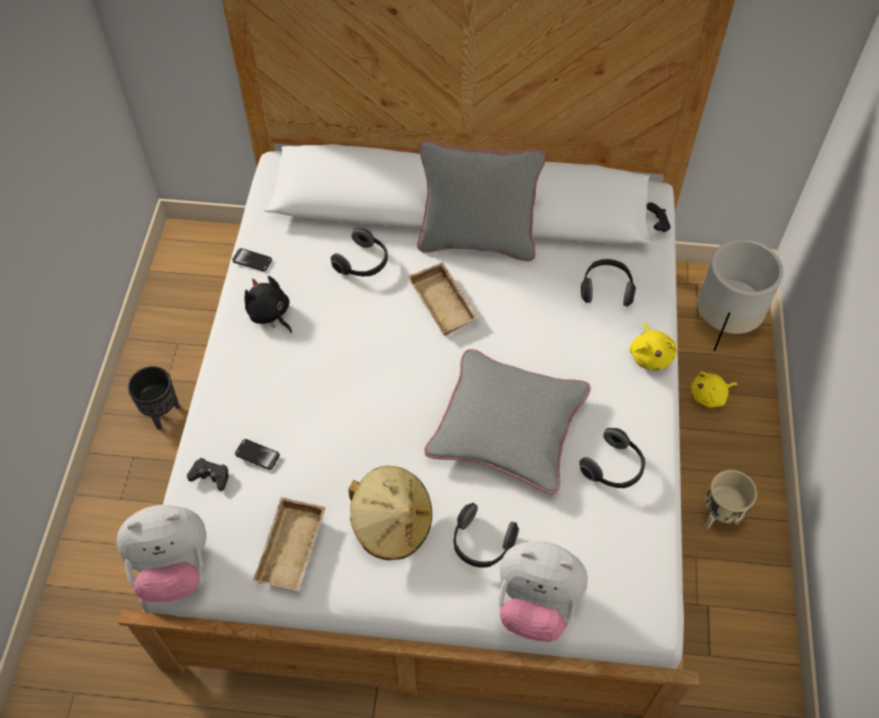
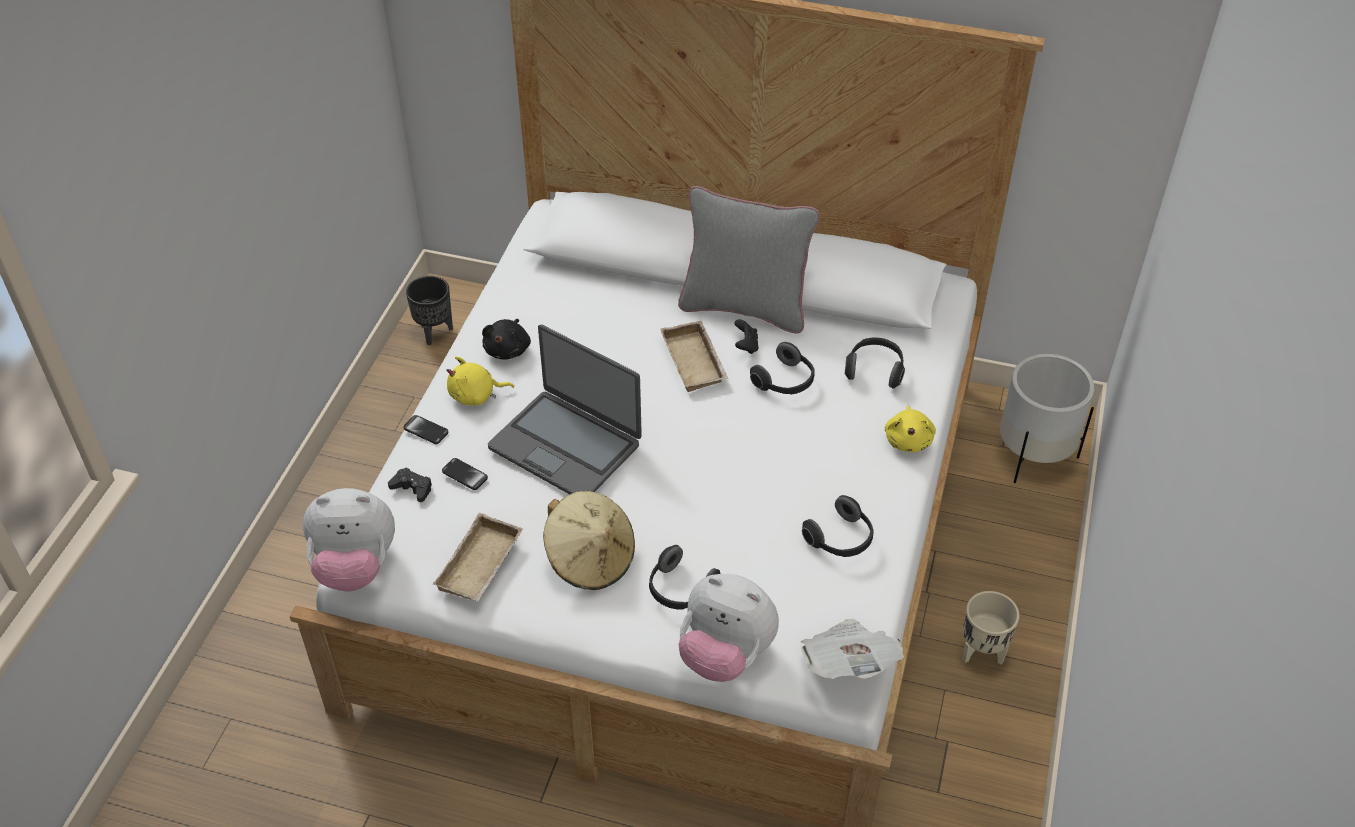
camera: 10 degrees right, 10 degrees down
(163, 413) = (382, 463): black planter -> black planter (435, 332)
(252, 260) = (501, 297): phone -> phone (426, 430)
(270, 314) = (508, 349): black plush toy -> black plush toy turned 135 degrees counterclockwise
(345, 409) = (566, 445): none -> laptop
(363, 263) = (617, 314): headphones -> headphones (785, 382)
(508, 427) = (735, 486): grey pillow -> none
(648, 595) = (848, 664): none -> newspaper
(657, 225) = (947, 316): black game controller -> black game controller (746, 346)
(709, 396) = (998, 528): yellow plush toy -> yellow plush toy (476, 395)

